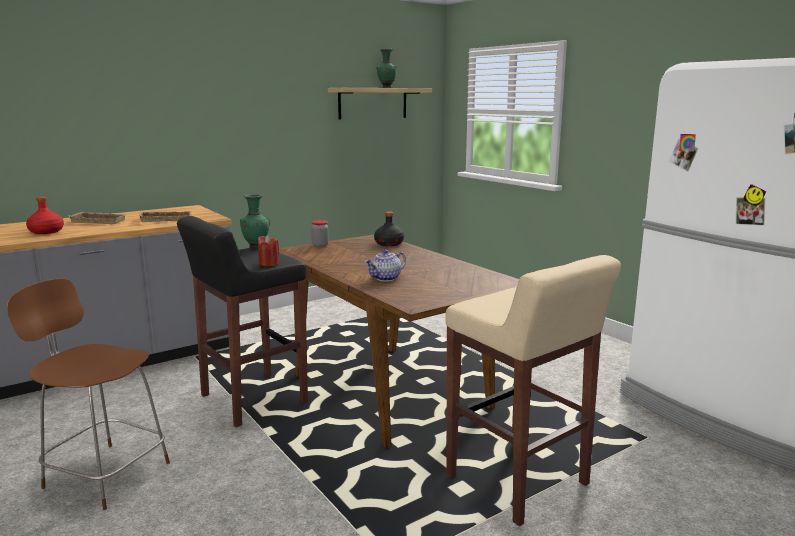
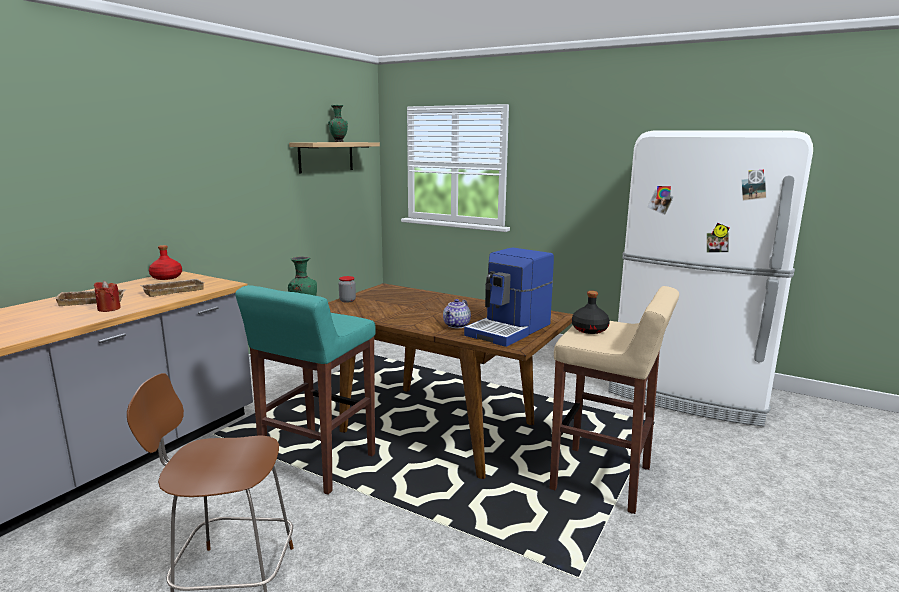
camera: 25 degrees left, 0 degrees up
(46, 232) = (45, 321): red bottle -> red bottle (167, 277)
(252, 399) = (317, 464): black stool -> turquoise stool
(268, 263) = (344, 325): red candle -> red candle (109, 309)
(389, 244) = (408, 292): black bottle -> black bottle (590, 330)
(434, 289) = (510, 330): none -> coffee machine

